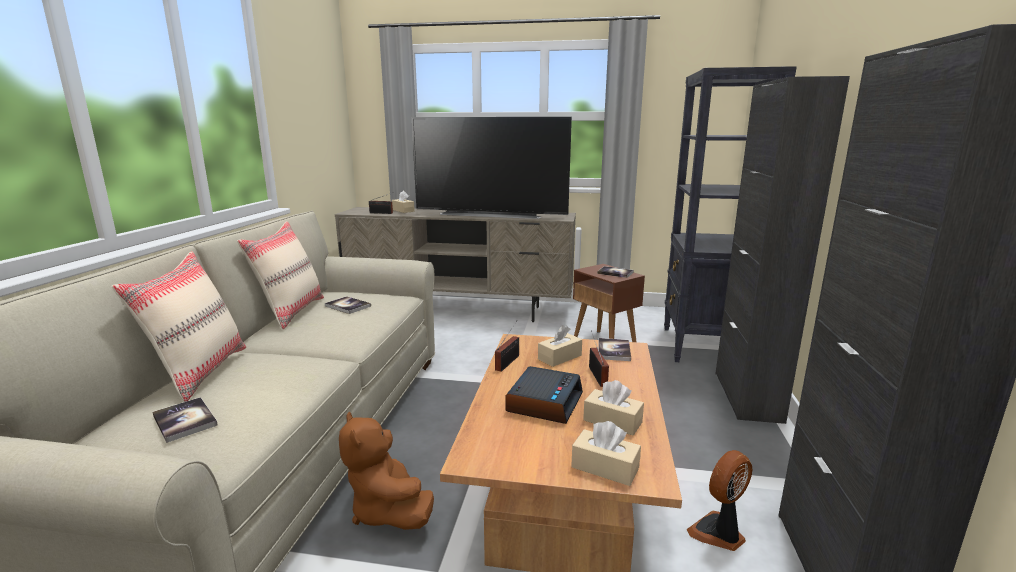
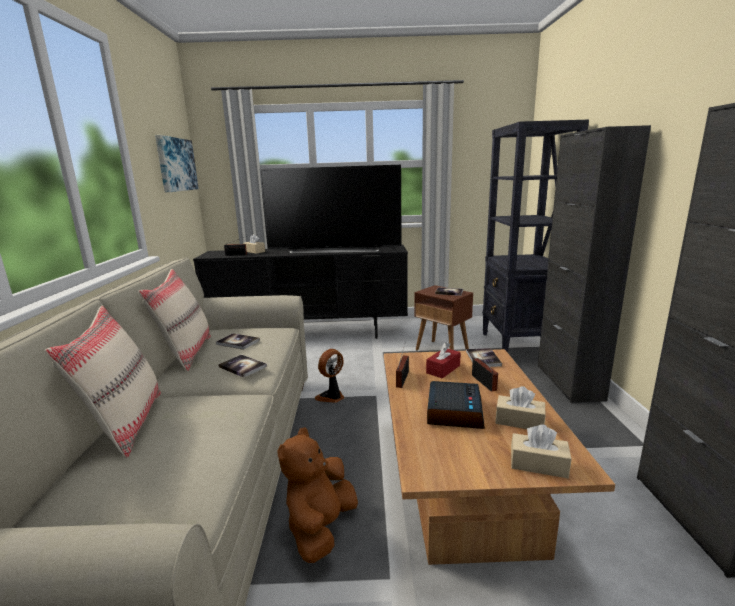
camera: 10 degrees left, 0 degrees up
(185, 420) = (136, 477): book -> book (242, 367)
(323, 109) = (176, 164): none -> picture
(387, 510) = (321, 527): brown plush toy -> brown plush toy turned 60 degrees clockwise
(460, 310) = (310, 334): beige tv stand -> black tv stand
(559, 357) = (443, 369): beige tissue box -> red tissue box
(719, 533) = (601, 501): fan -> fan (332, 397)

